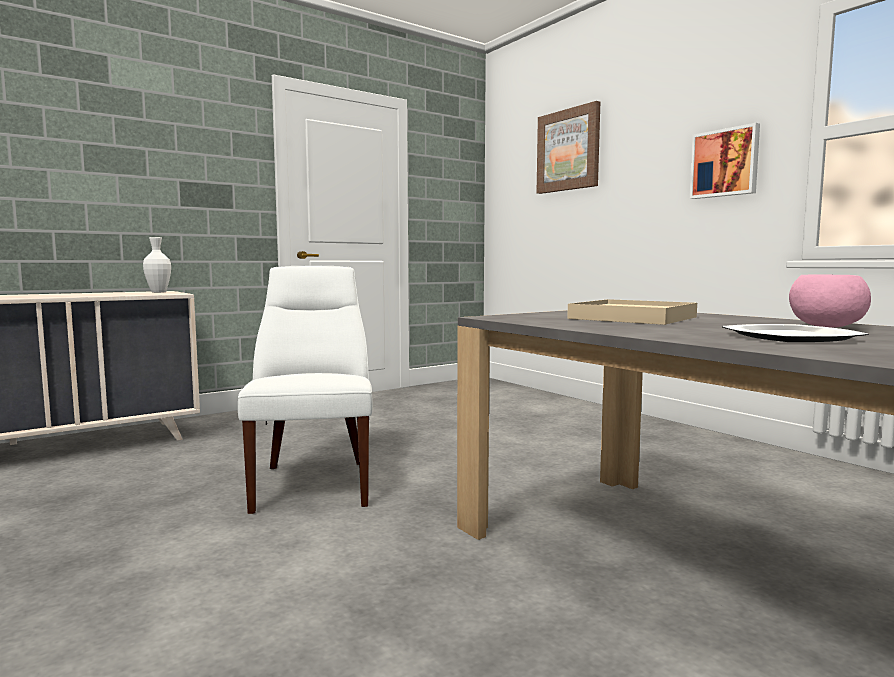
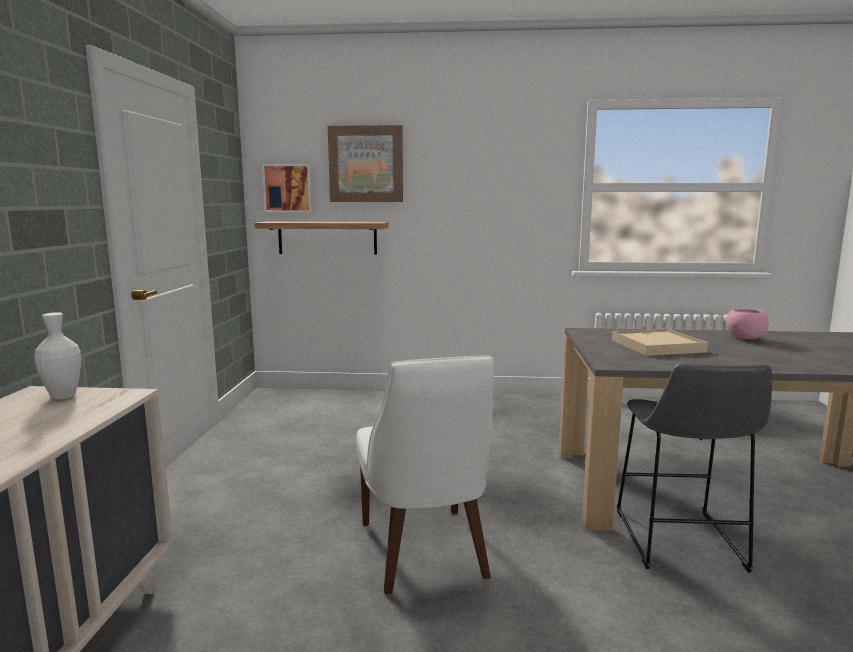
camera: 50 degrees left, 5 degrees up
(314, 482) = (424, 553): white chair -> white chair turned 135 degrees counterclockwise
(513, 581) = (679, 543): none -> grey stool
(536, 230) = (327, 238): none -> shelf
(725, 163) = (523, 198): picture -> picture (288, 188)
(788, 337) = (788, 355): plate -> none

